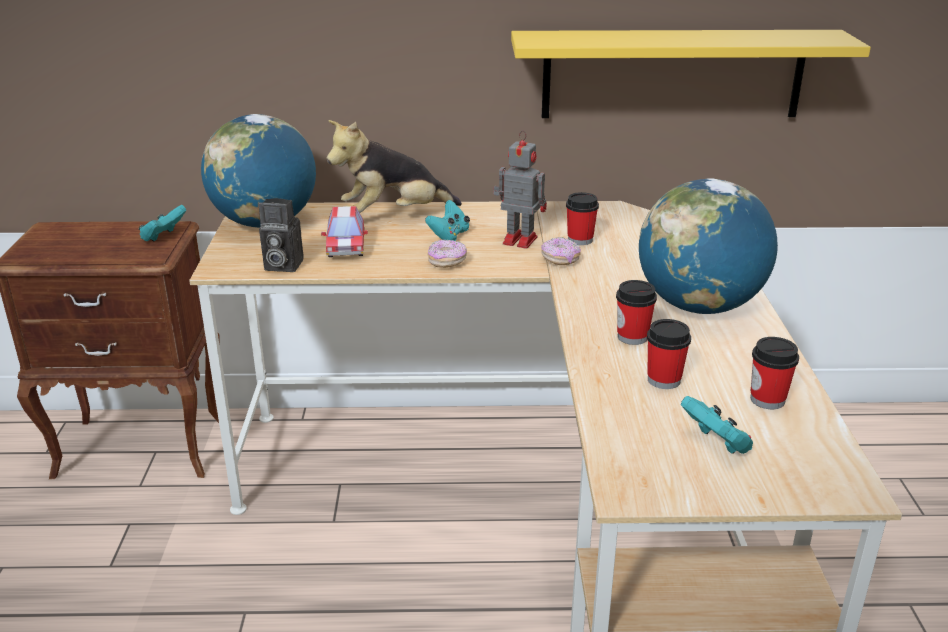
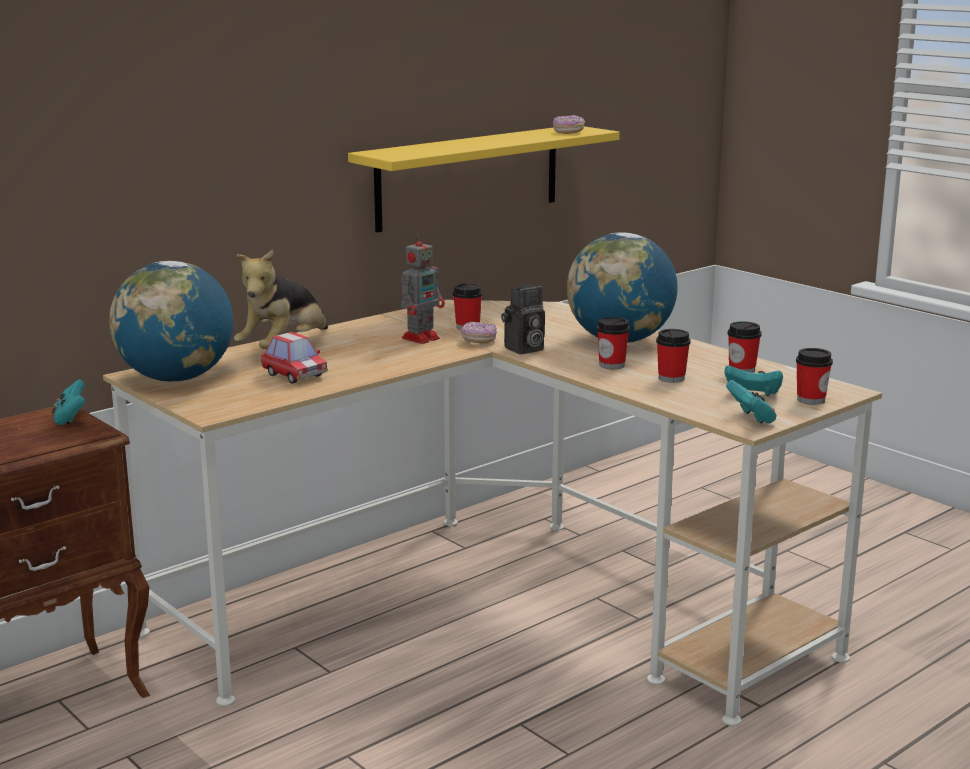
camera: 40 degrees left, 10 degrees down
(281, 265) = (264, 398): camera -> camera (523, 349)
(447, 262) = (397, 362): donut -> donut (568, 132)
(449, 236) = (362, 348): turquoise game controller -> turquoise game controller (751, 418)
(518, 240) = (422, 338): toy robot -> toy robot turned 150 degrees clockwise
(777, 483) = (811, 400): none -> cup

